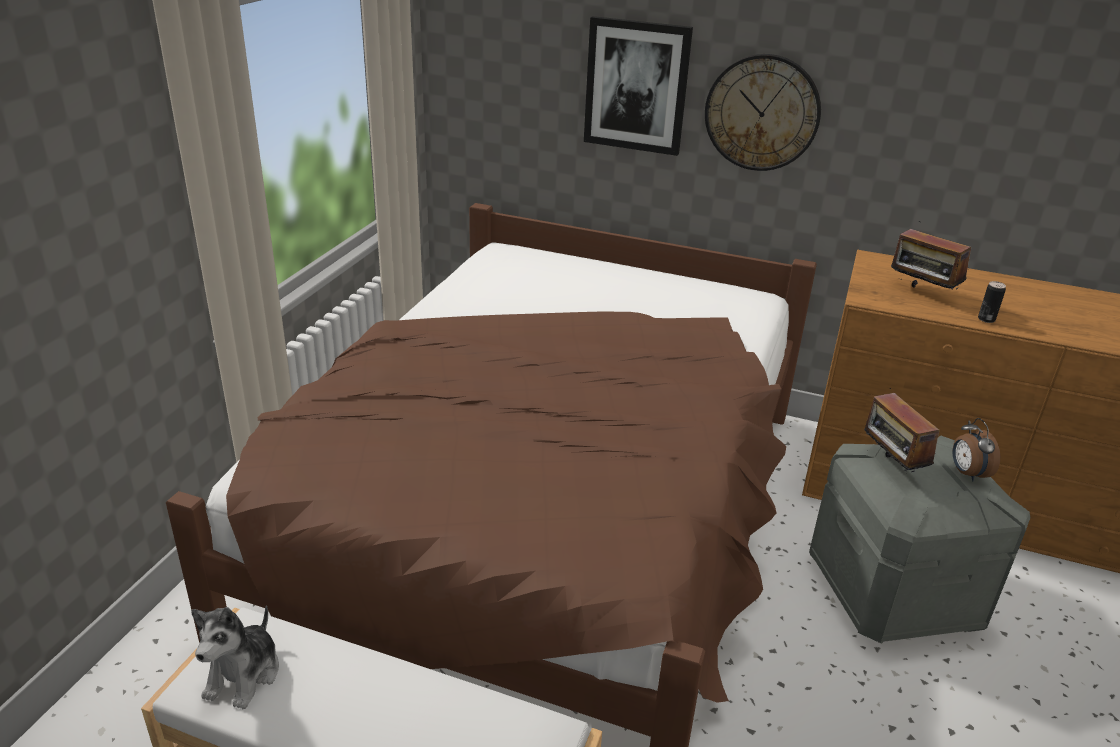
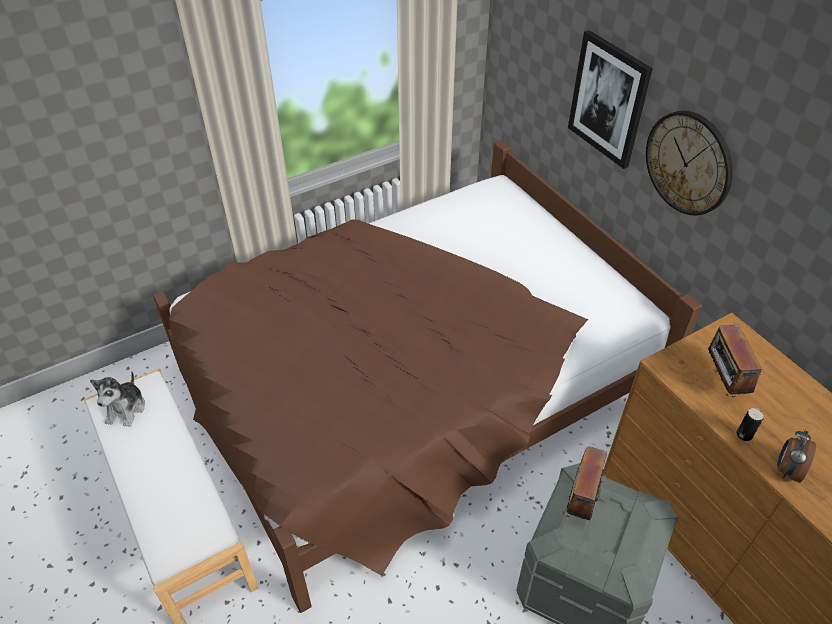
camera: 40 degrees right, 15 degrees up
(244, 675) = (126, 409): plush toy -> plush toy turned 45 degrees counterclockwise
(967, 473) = (632, 541): alarm clock -> alarm clock (787, 469)

